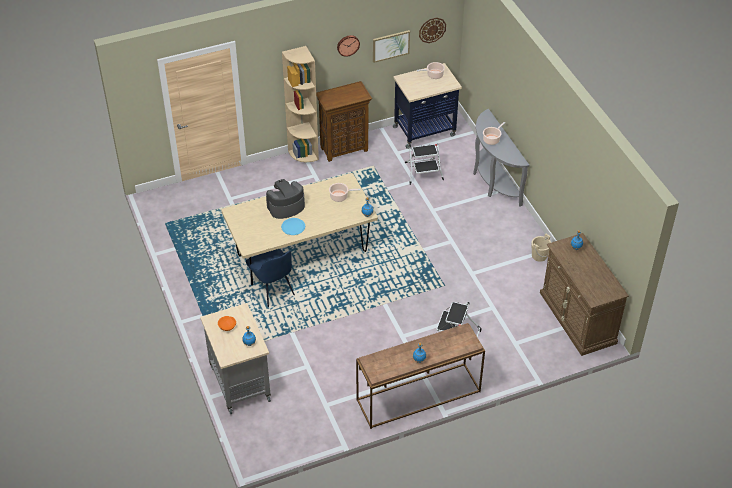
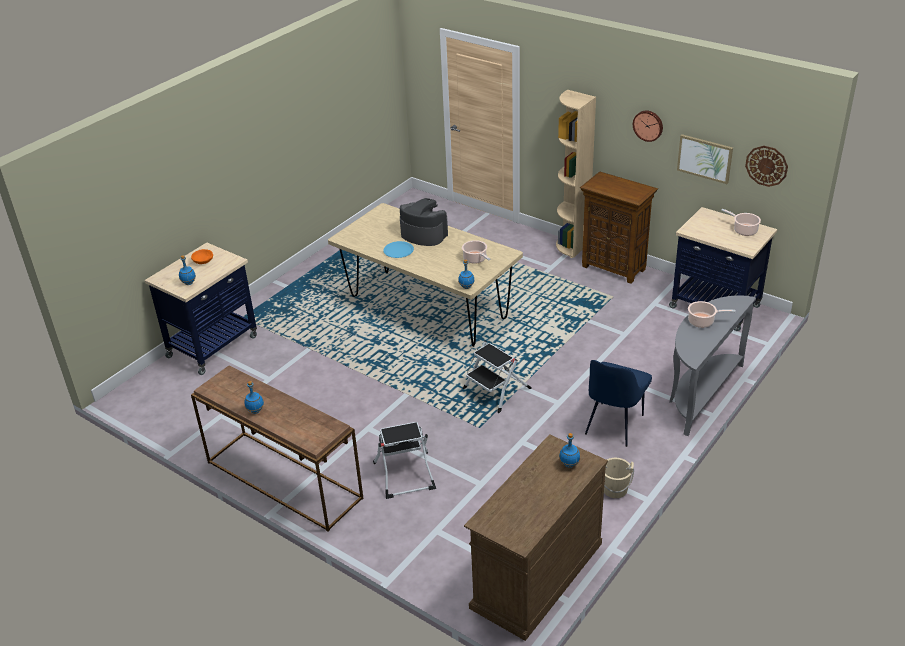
camera: 60 degrees right, 10 degrees down
(239, 383) = (213, 346): grey cart -> blue cart
(273, 290) = (358, 312): blue chair -> blue chair (614, 425)
(423, 171) = (648, 334): step ladder -> step ladder (497, 390)

